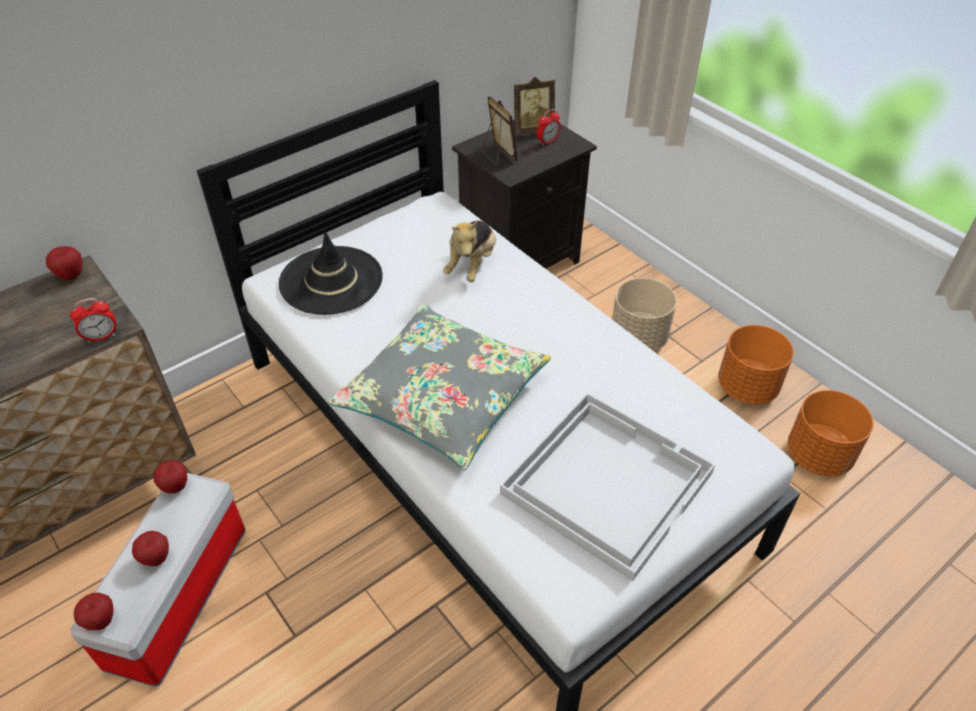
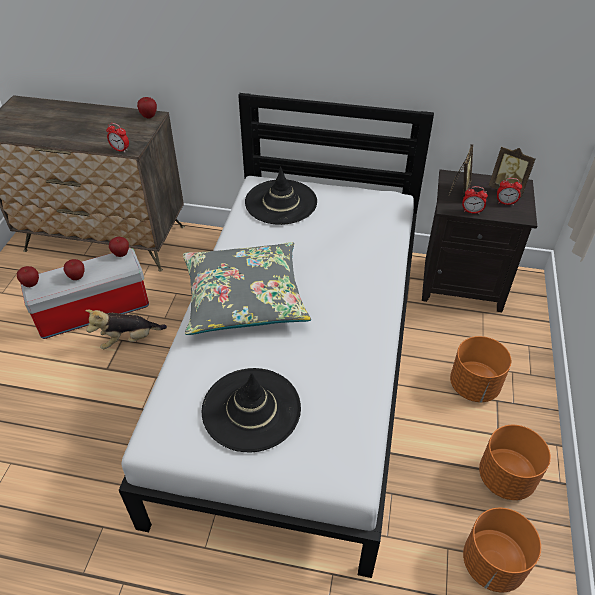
camera: 50 degrees right, 0 degrees up
(472, 265) = (362, 245): plush toy -> plush toy (129, 340)
(534, 166) = (471, 211): none -> alarm clock
(606, 481) = (251, 409): white tray -> black hat
(639, 338) = (474, 386): beige planter -> orange planter

